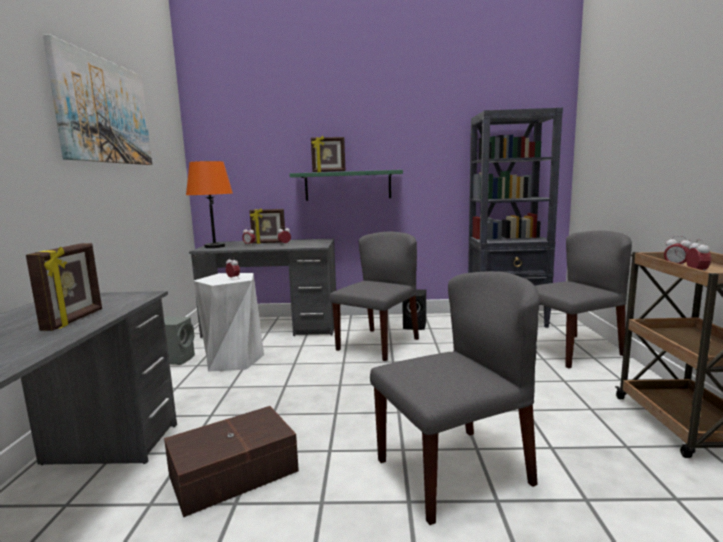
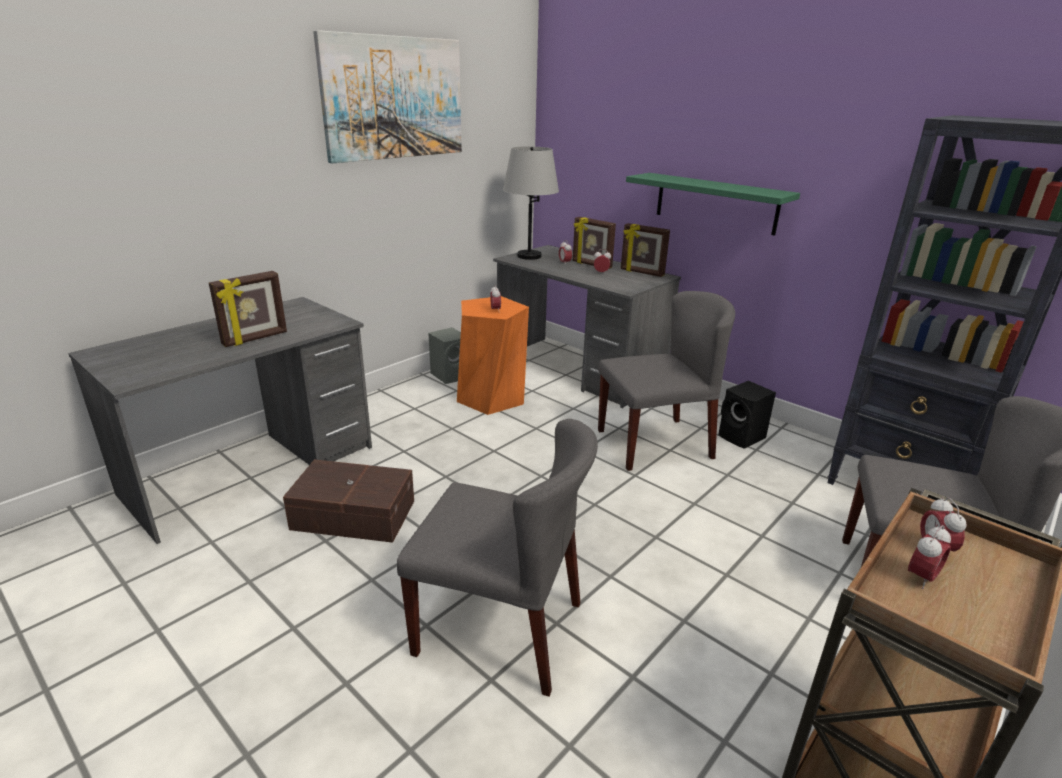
camera: 40 degrees right, 15 degrees up
(215, 246) = (529, 256): orange table lamp -> grey table lamp
(233, 360) = (491, 398): white stool -> orange stool
(329, 172) = (685, 180): picture frame -> picture frame (641, 273)

